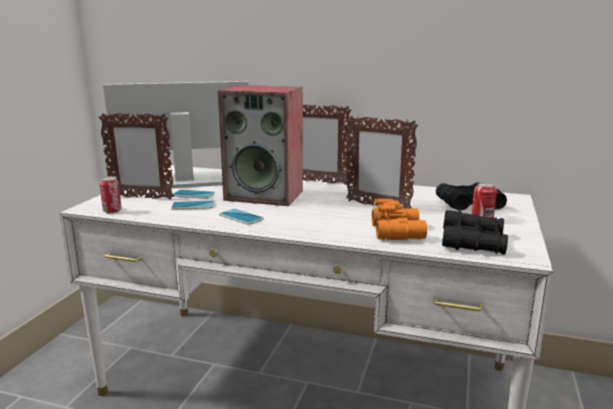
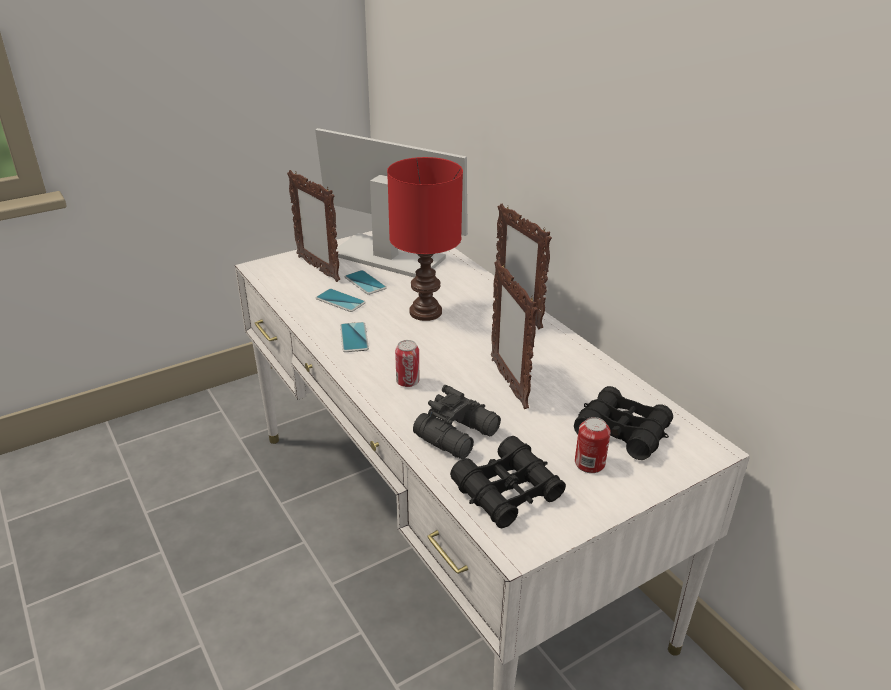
camera: 40 degrees right, 15 degrees up
(112, 211) = (270, 280): can -> can (407, 382)
(265, 195) = (427, 312): speaker -> red table lamp
(398, 232) = (459, 434): orange binoculars -> black binoculars

